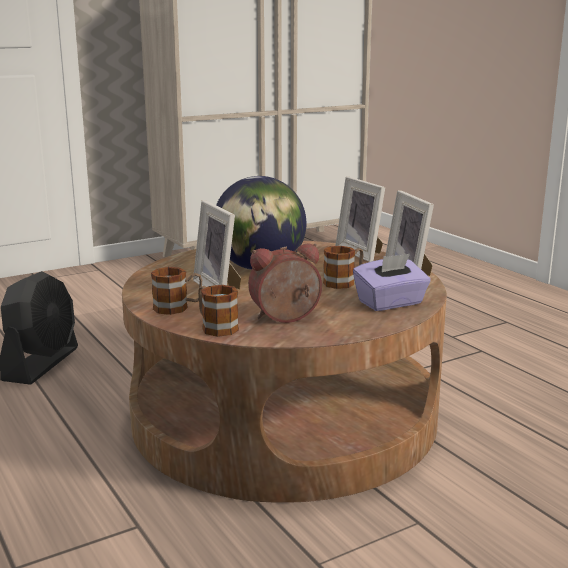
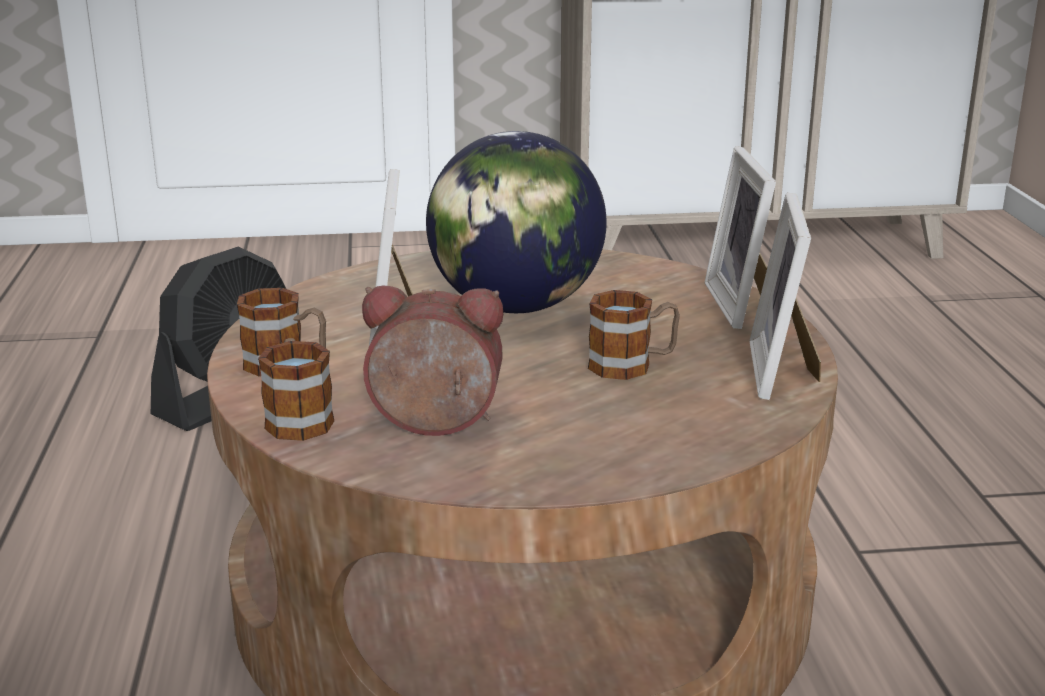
camera: 25 degrees right, 5 degrees up
(390, 303) = (666, 432): purple tissue box -> none

